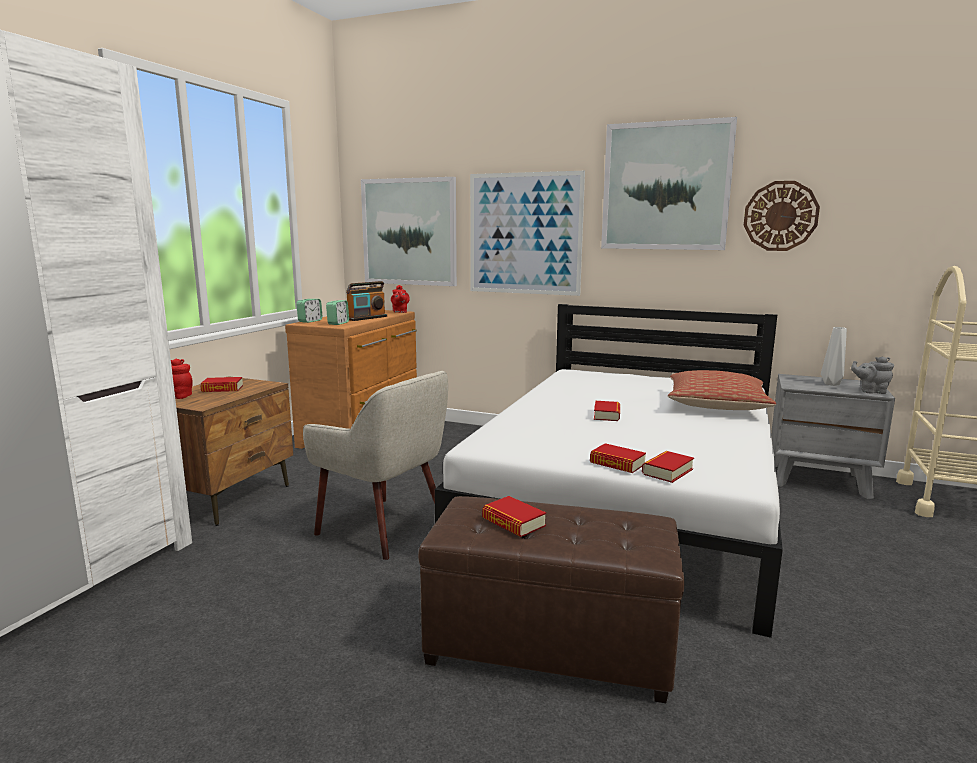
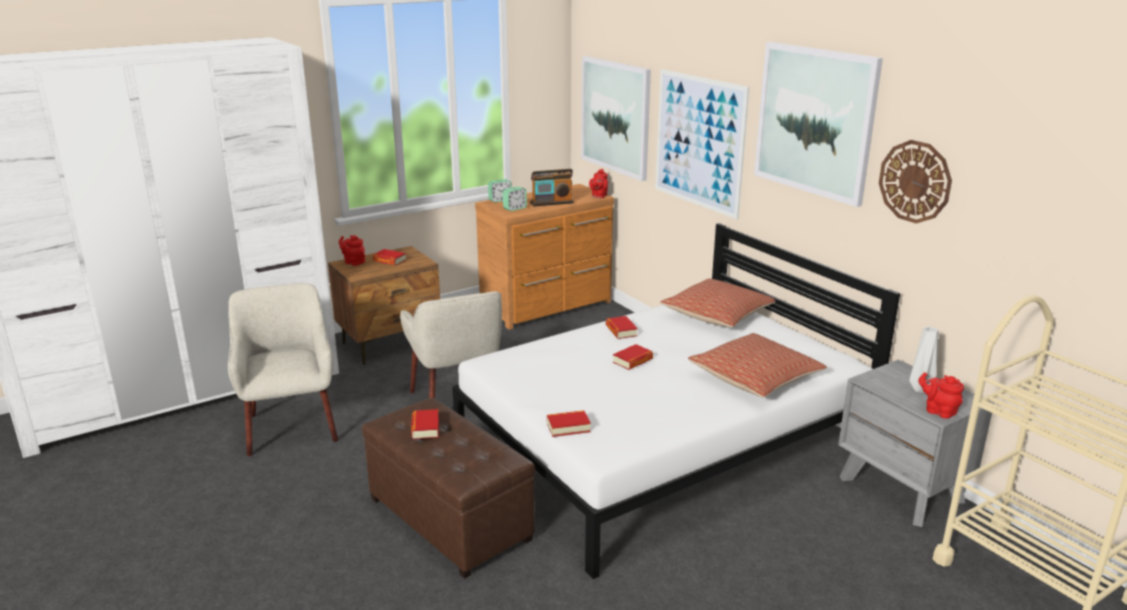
camera: 35 degrees right, 10 degrees up
(191, 623) = (291, 427): none -> beige armchair
(600, 378) = (717, 315): none -> pillow
(617, 463) = (545, 409): book -> book (621, 331)
(871, 391) = (938, 411): grey teapot -> red teapot

